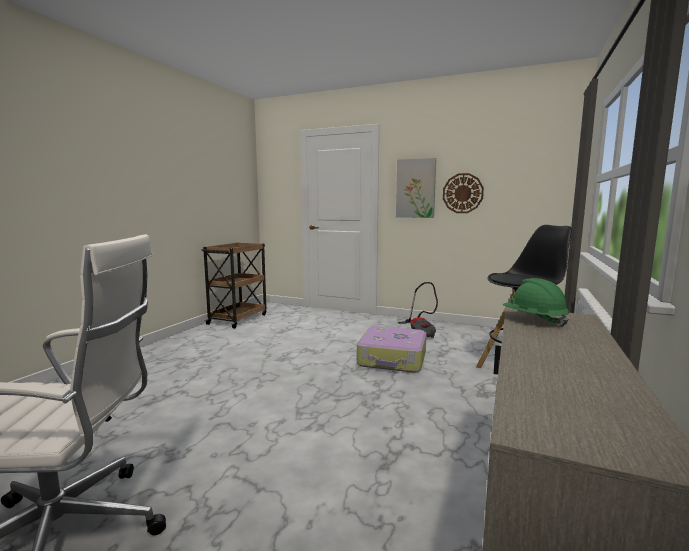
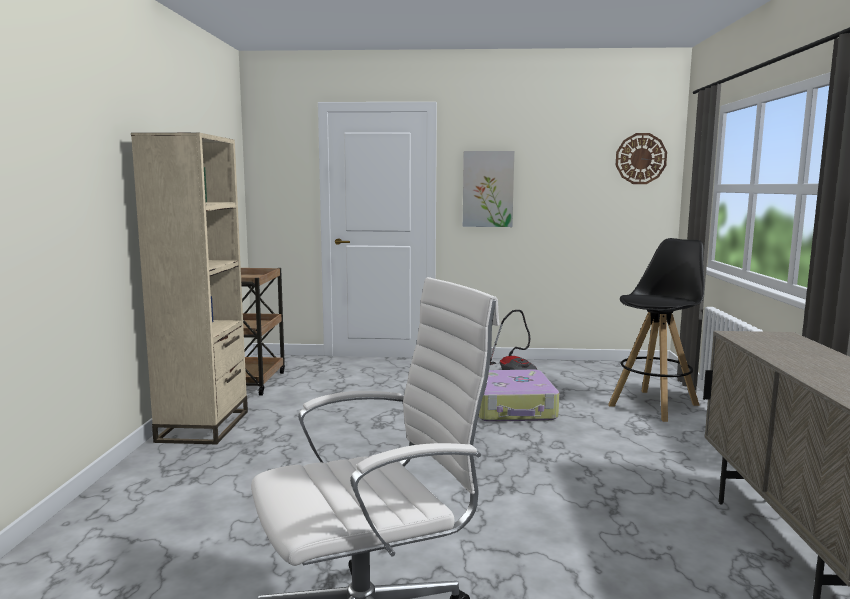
camera: 20 degrees left, 0 degrees up
(177, 344) = (204, 426): none -> beige bookcase
(462, 193) = (547, 196): wall clock -> wall clock (640, 158)
(534, 320) = (757, 341): green hard hat -> none

